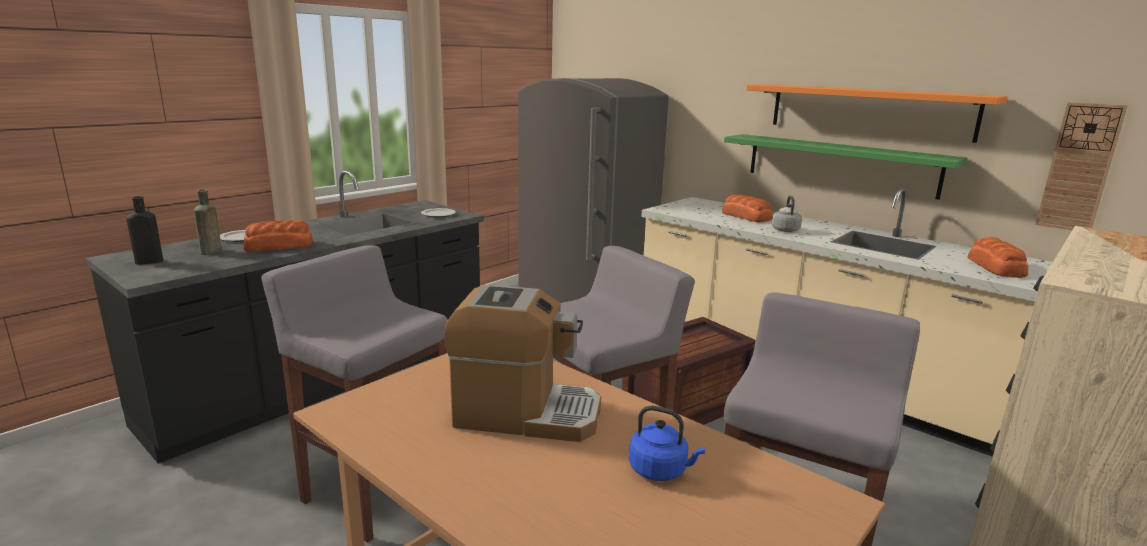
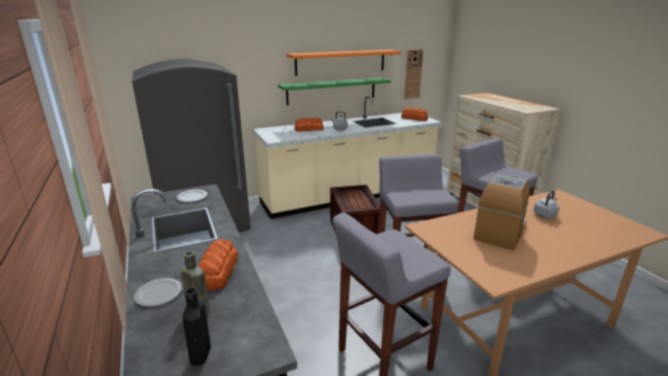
camera: 65 degrees left, 5 degrees up
(661, 470) = (545, 215): blue kettle -> grey kettle

